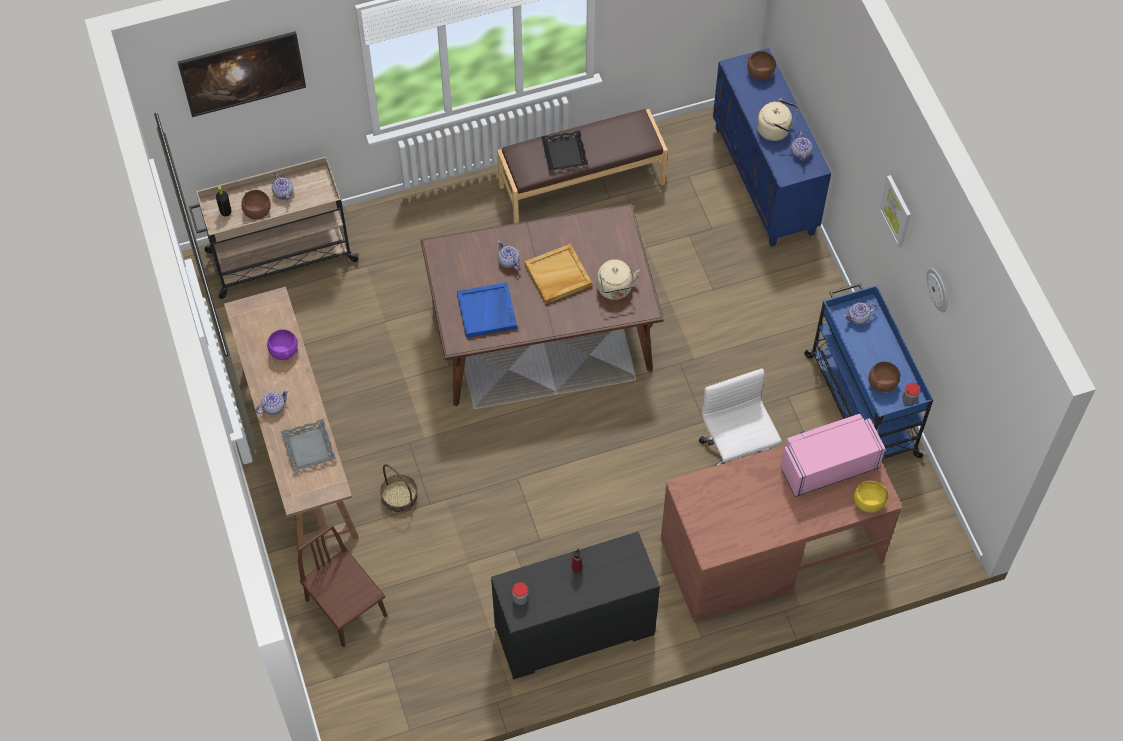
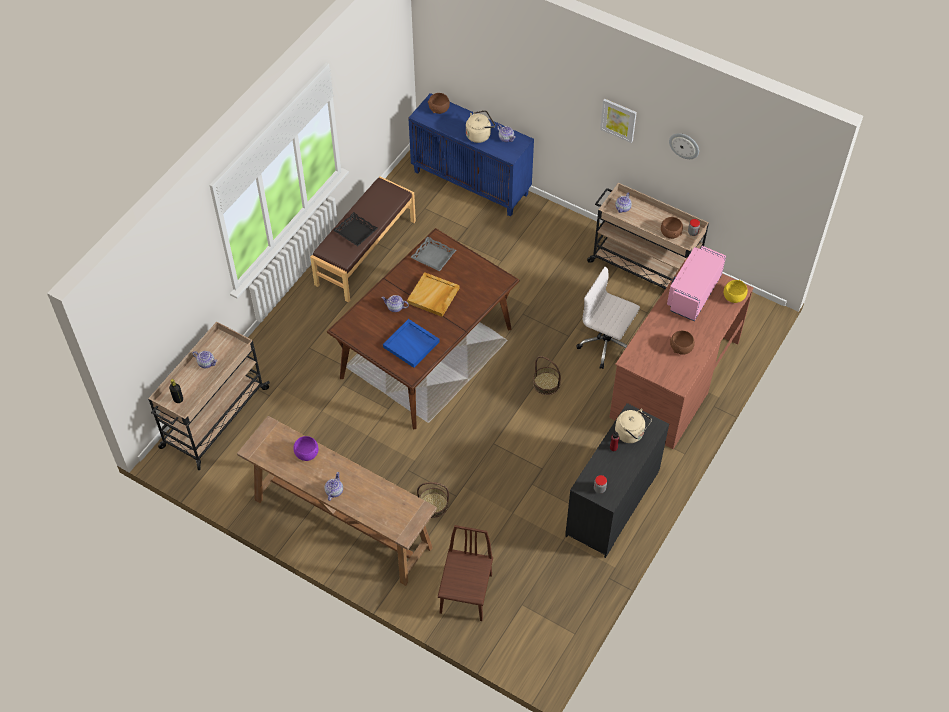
camera: 40 degrees left, 5 degrees down
(245, 86) = (159, 291): picture -> none
(258, 212) = (200, 385): brown bowl -> brown bowl (681, 348)
(308, 448) = (381, 499): grey tray -> grey tray (433, 256)
(346, 608) = (466, 593): brown chair -> brown chair turned 90 degrees clockwise
(615, 290) = (475, 281): beige kettle -> beige kettle (631, 434)
(631, 455) = (546, 383): none -> basket
(861, 404) = (643, 267): blue cart -> beige cart

